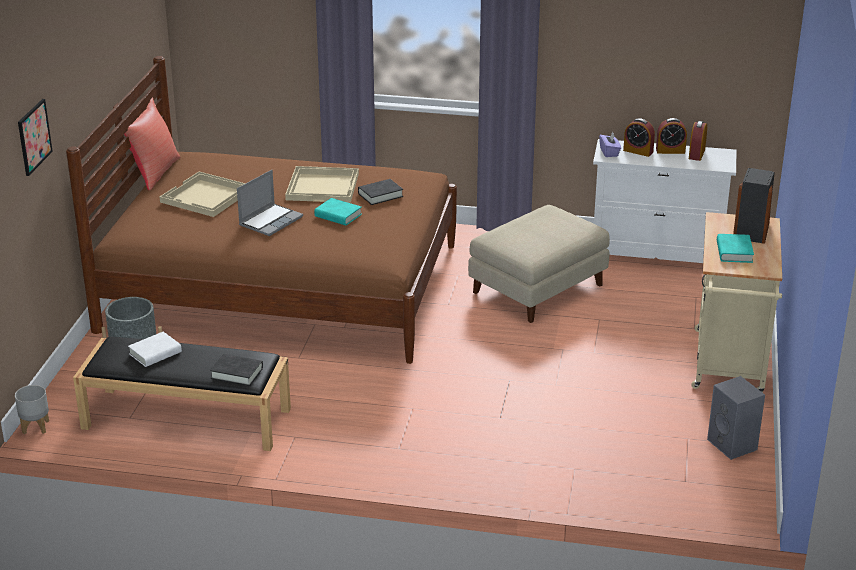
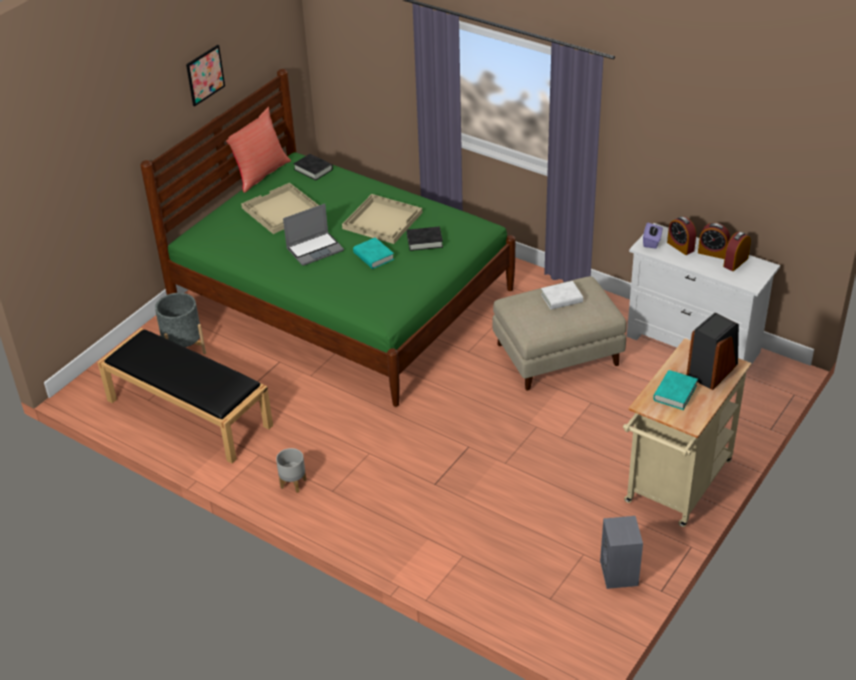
camera: 25 degrees right, 10 degrees up
(34, 137) = (97, 155): picture -> picture (205, 75)
(35, 427) = (77, 389): grey planter -> grey planter (292, 483)
(155, 353) = (165, 356): white book -> white book (561, 298)
(237, 373) = (213, 394): black book -> black book (313, 169)
(282, 287) = (342, 299): brown bed -> green bed

